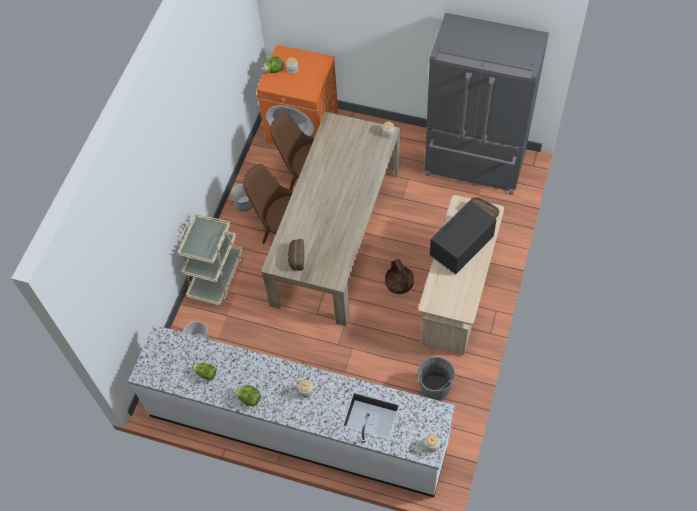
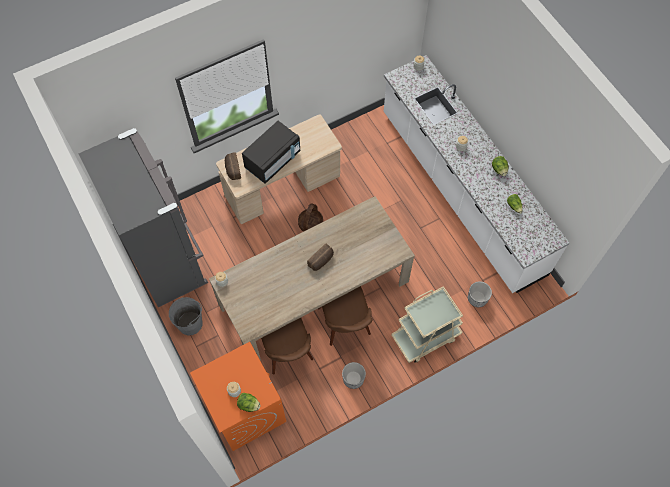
camera: 140 degrees left, 5 degrees up
(296, 258) = (382, 244): bread -> bread (321, 261)
(434, 389) = (359, 147): grey bucket -> grey bucket (190, 323)
(461, 247) = (273, 160): black microwave -> black microwave turned 45 degrees counterclockwise

